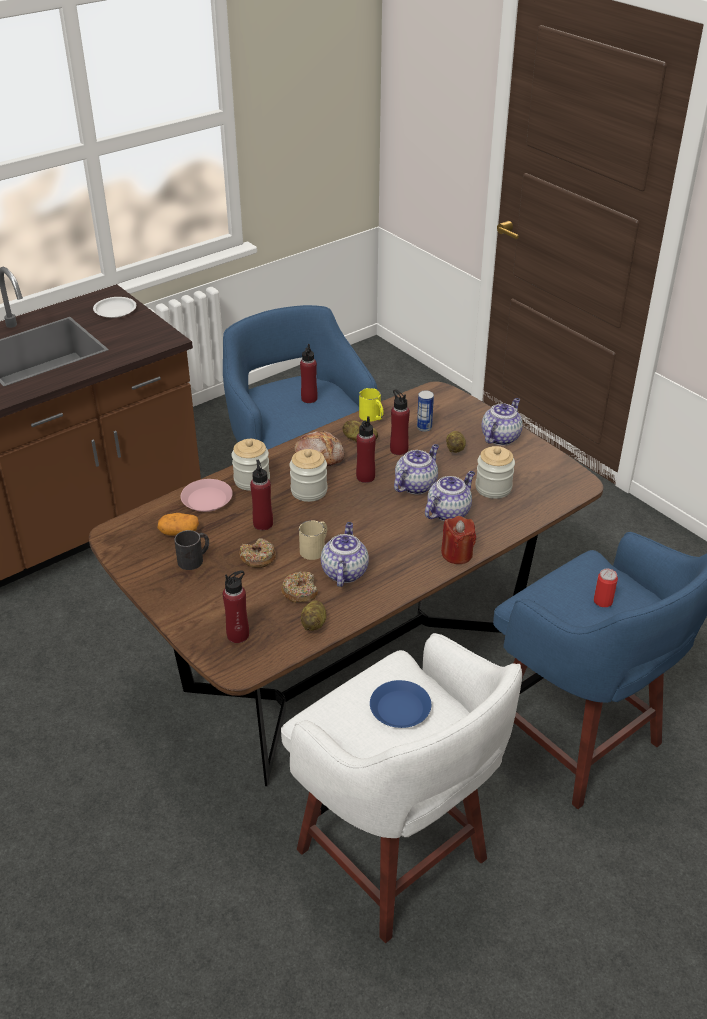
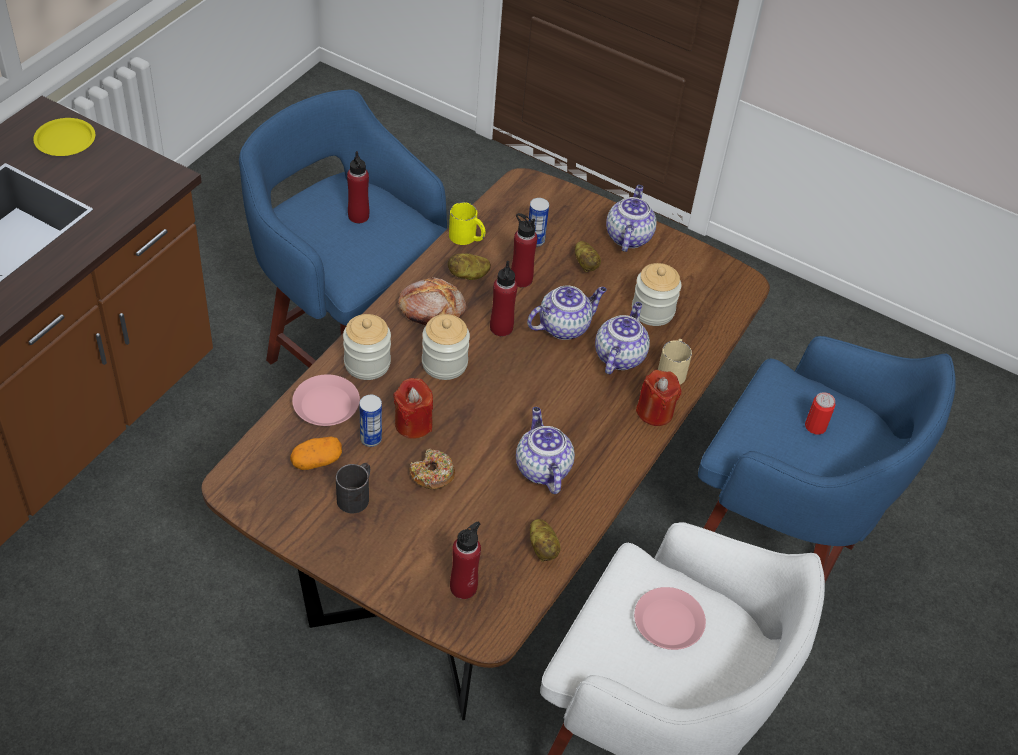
camera: 25 degrees left, 10 degrees up
(115, 310) = (65, 141): white plate -> yellow plate
(226, 526) = (371, 439): none -> can
(263, 524) = (413, 424): red bottle -> red candle
(300, 592) = (505, 509): donut -> none
(315, 548) = (493, 444): beige mug -> beige mug (672, 370)
(399, 708) = (668, 622): blue plate -> pink plate
(416, 485) = (564, 326): teapot -> teapot turned 45 degrees clockwise

